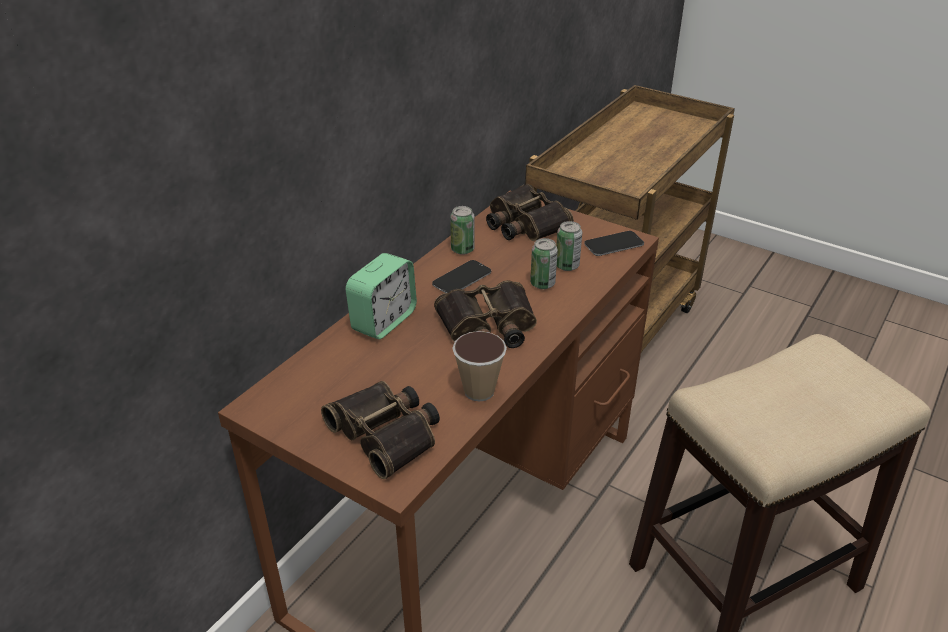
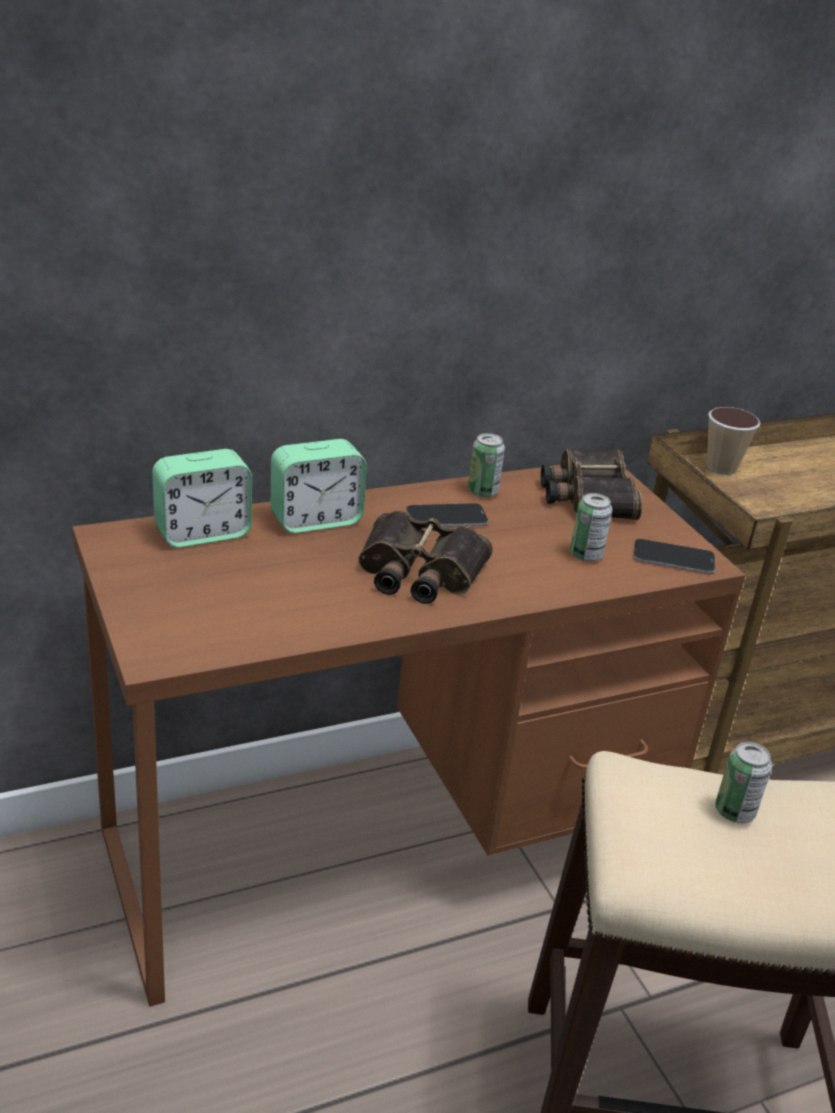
camera: 30 degrees right, 5 degrees down
(320, 369) = (202, 533): none -> alarm clock
(387, 433) = (197, 615): binoculars -> none
(479, 391) = (333, 623): cup -> cup (721, 467)
(542, 284) = (533, 559): can -> can (734, 811)

